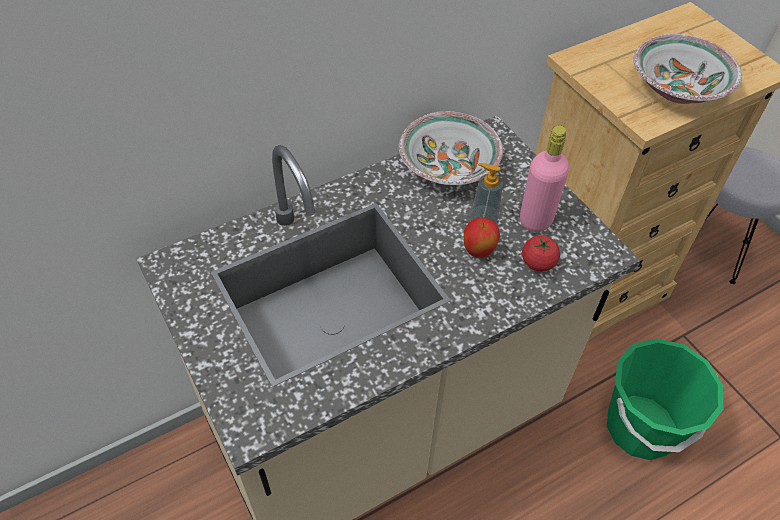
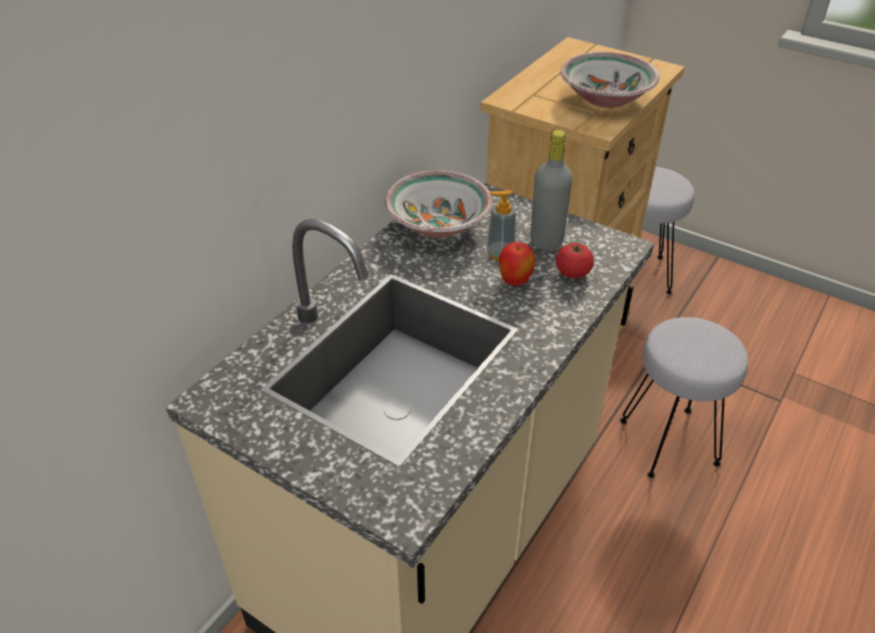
camera: 25 degrees left, 10 degrees down
(535, 220) = (546, 241): pink bottle -> grey bottle
(641, 427) = (668, 441): green bucket -> grey stool

